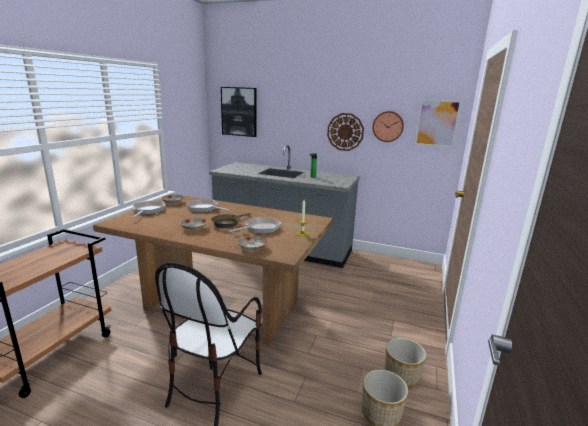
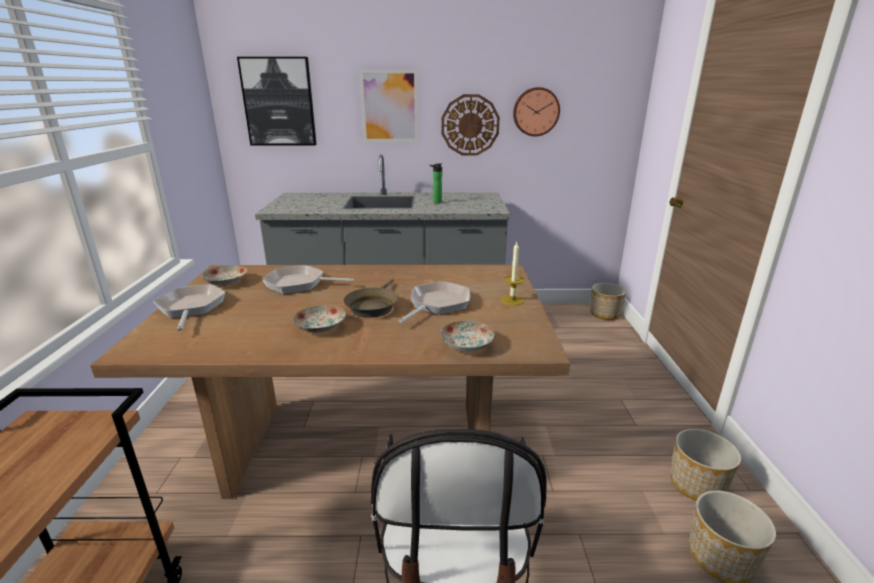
camera: 20 degrees left, 5 degrees up
(428, 270) = (604, 314): none -> planter
(437, 123) = (606, 102): picture -> picture (389, 106)

